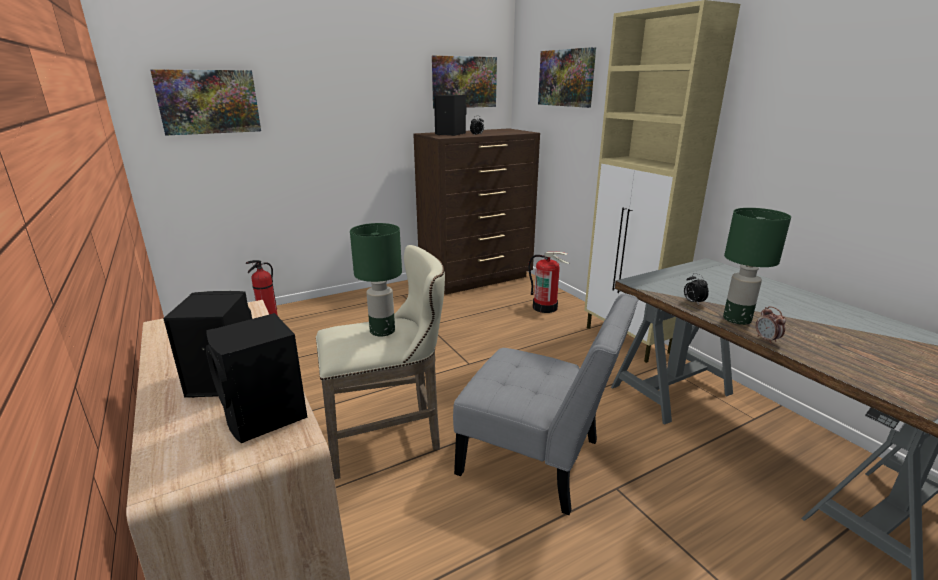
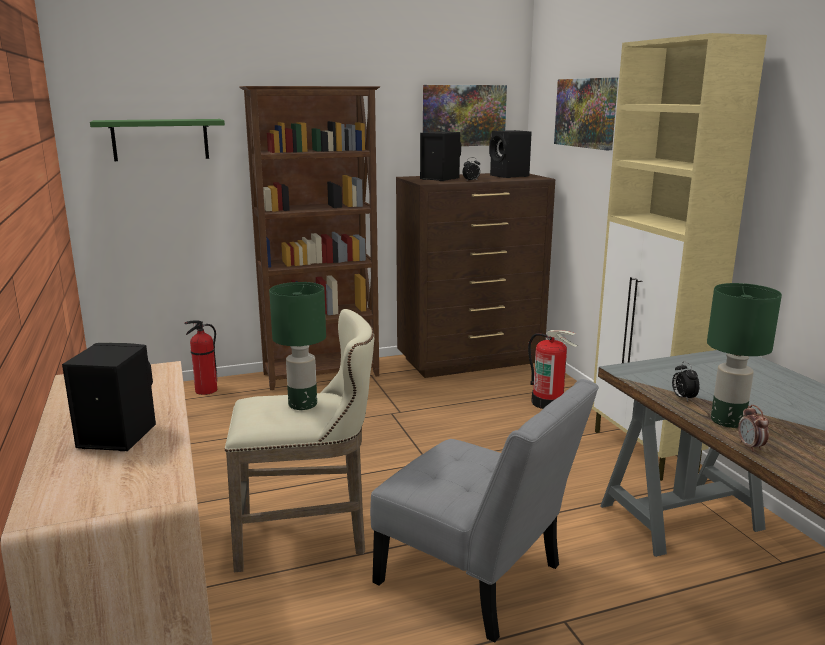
camera: 10 degrees right, 5 degrees down
(208, 102) = (160, 139): picture -> green shelf
(266, 418) = (146, 473): black speaker -> black speaker (509, 176)
(363, 298) = (322, 375): none -> brown bookcase

